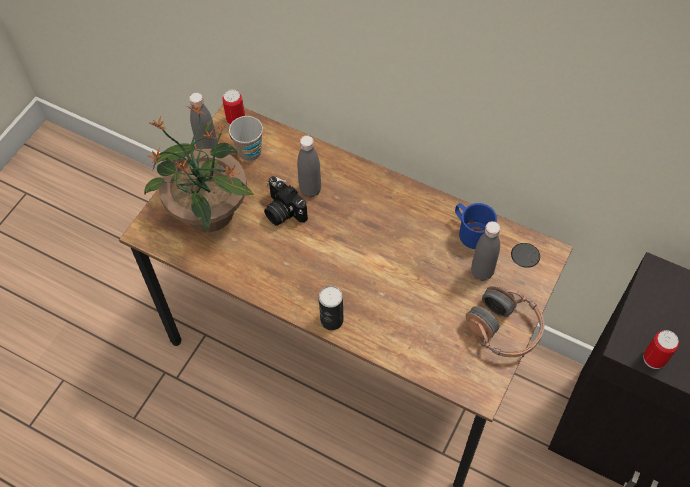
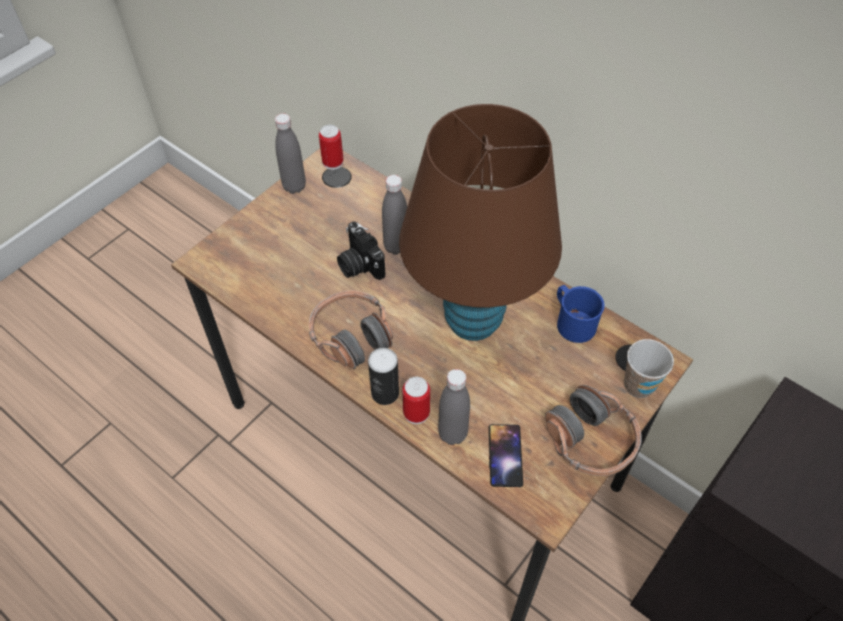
camera: 10 degrees right, 5 degrees down
(209, 212) = (277, 252): potted plant -> none
(249, 152) = (339, 197): cup -> cup (638, 385)
(292, 276) = (351, 336): none -> headphones
(390, 245) = (473, 321): none -> brown table lamp
(439, 353) = (505, 455): none -> phone
(482, 272) = (576, 369): grey bottle -> grey bottle (452, 433)
(654, 358) = (777, 509): can -> can (416, 413)

